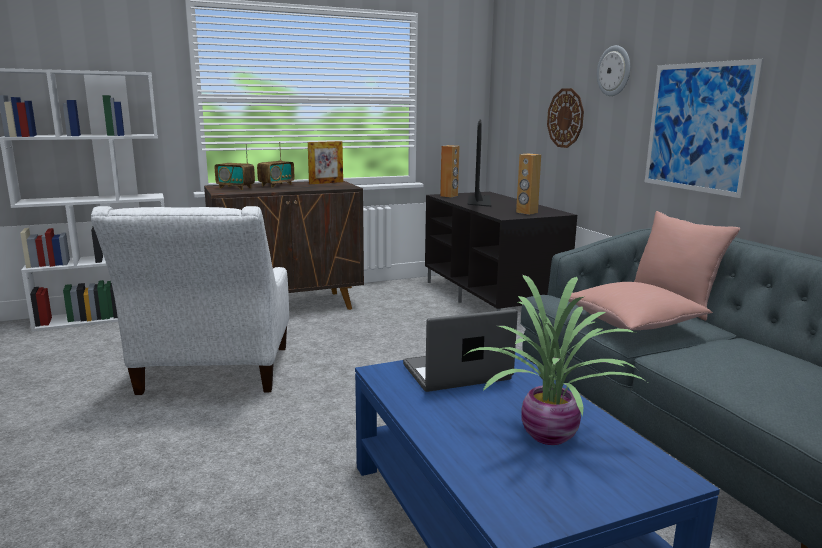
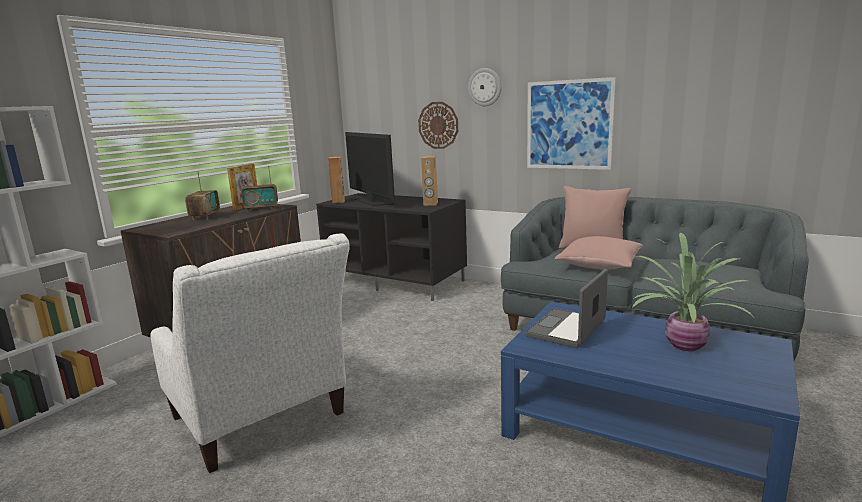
camera: 35 degrees left, 0 degrees up
(235, 188) = (170, 226): radio -> radio (261, 209)

